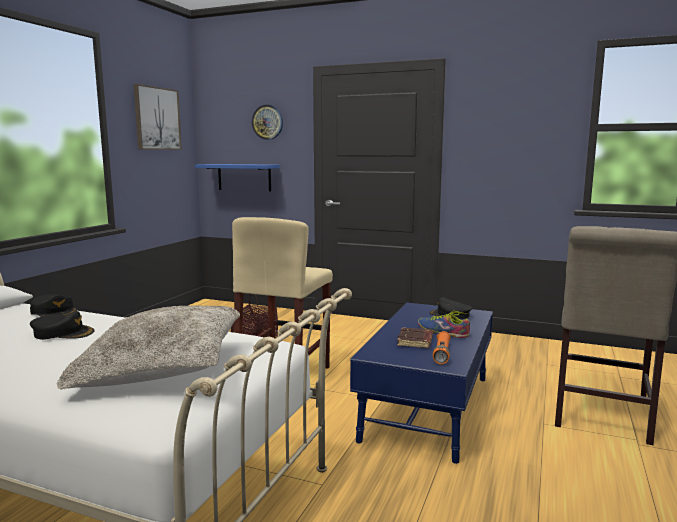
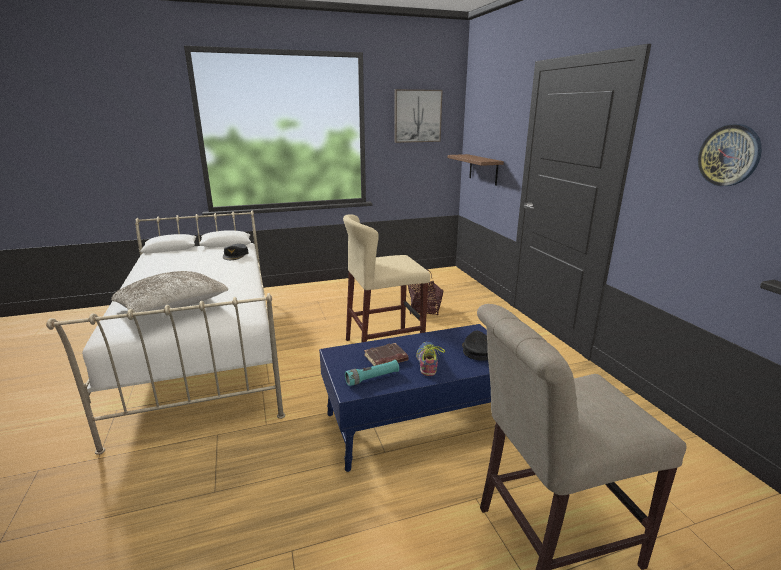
camera: 50 degrees right, 10 degrees up
(63, 333) = (204, 270): black cap -> none
(244, 177) = (483, 169): blue shelf -> brown shelf
(267, 122) = (501, 119): wall clock -> wall clock (729, 155)
(442, 354) = (372, 378): orange flashlight -> turquoise flashlight

